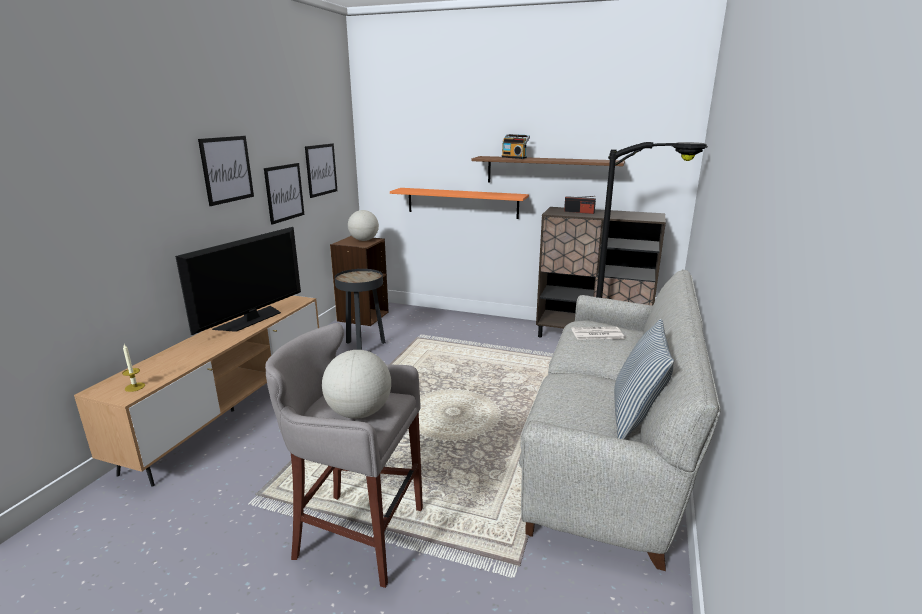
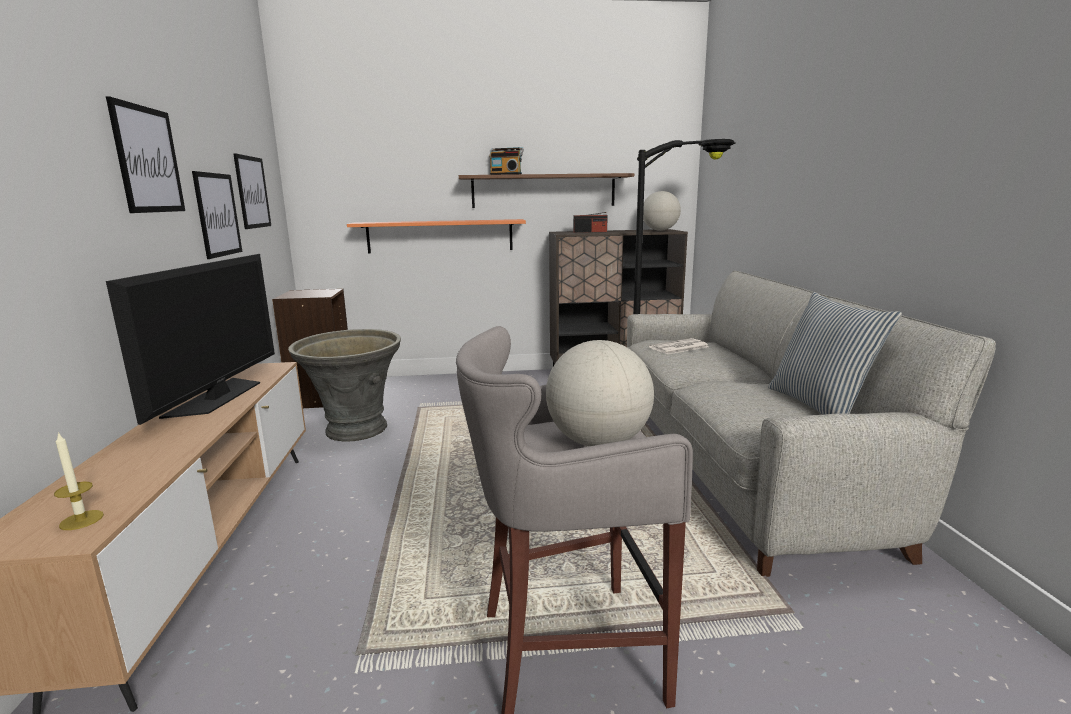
camera: 25 degrees left, 5 degrees down
(363, 347) = (355, 430): black side table -> grey planter
(364, 240) = (317, 291): globe -> globe (660, 230)

